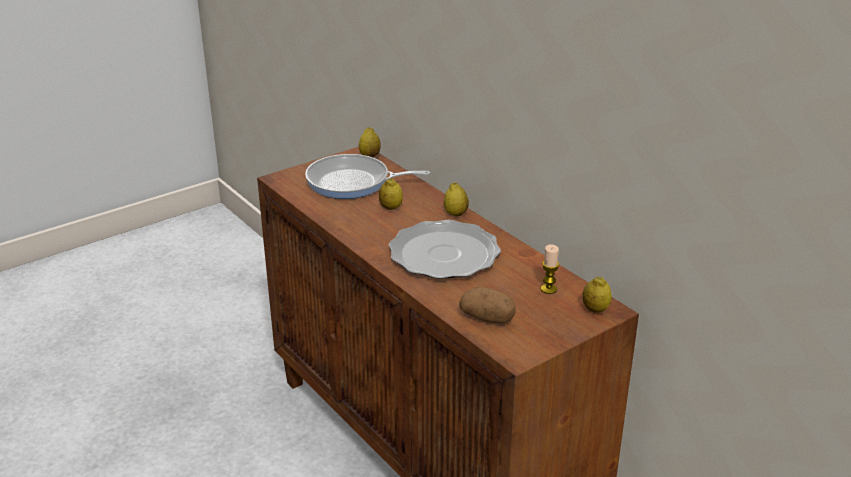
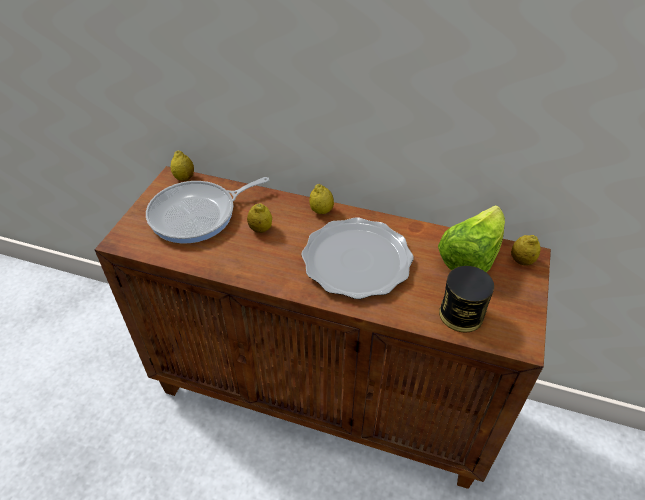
camera: 35 degrees left, 15 degrees up
(488, 318) = (461, 314): potato -> can
(548, 289) = (470, 257): candle -> lettuce

